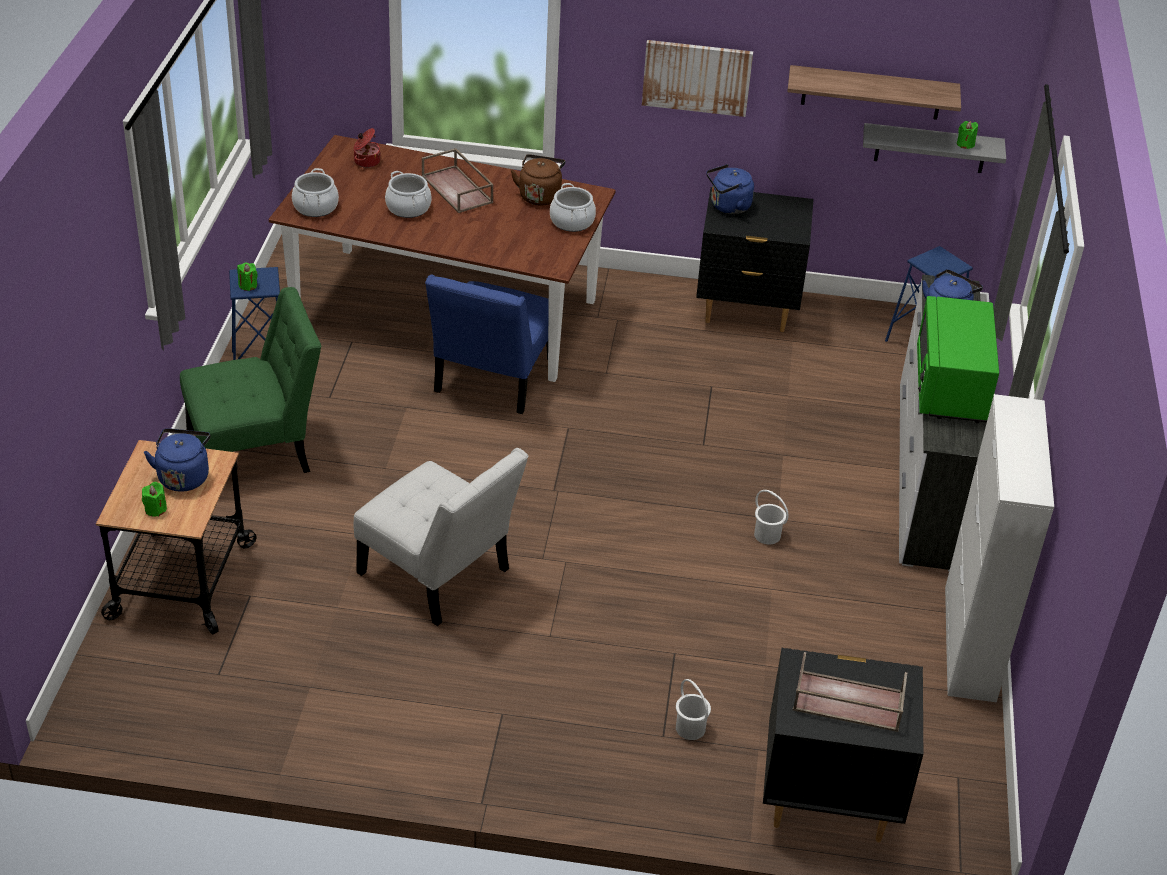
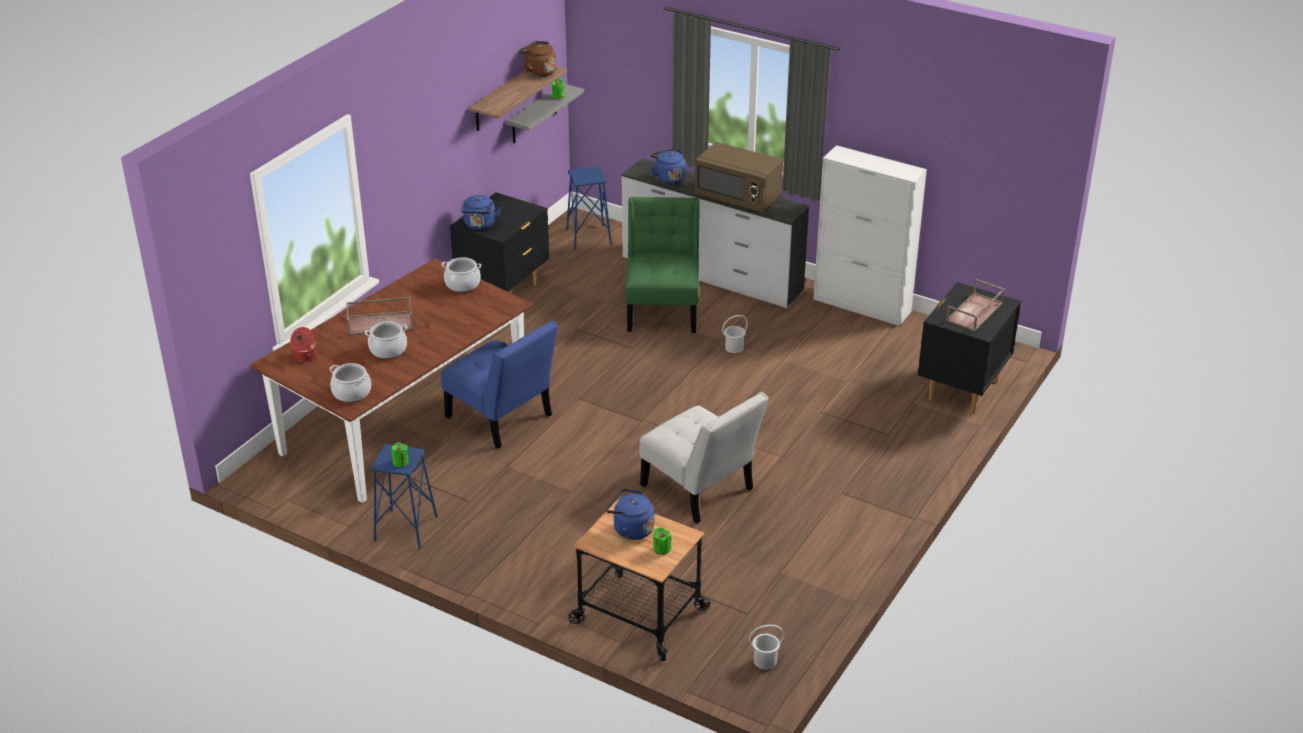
camera: 65 degrees left, 5 degrees down
(256, 450) = (510, 551): green chair -> green chair (663, 309)
(439, 576) = (701, 491): white chair -> white chair turned 75 degrees clockwise
(540, 195) = (418, 290): brown kettle -> brown kettle (538, 72)
(690, 729) = (886, 423): white bucket -> white bucket (765, 661)
(697, 77) = (428, 151): picture -> none
(950, 387) = (738, 198): green microwave -> brown microwave

